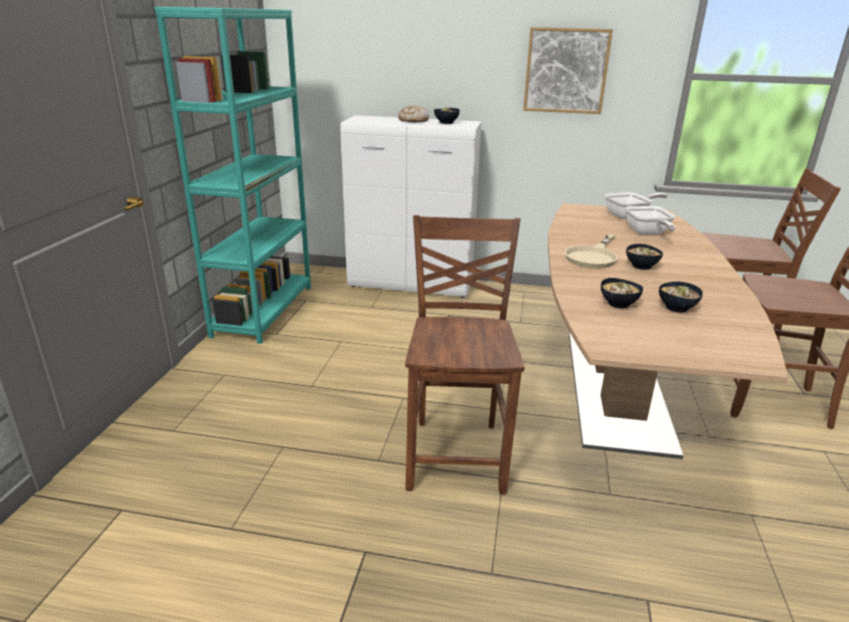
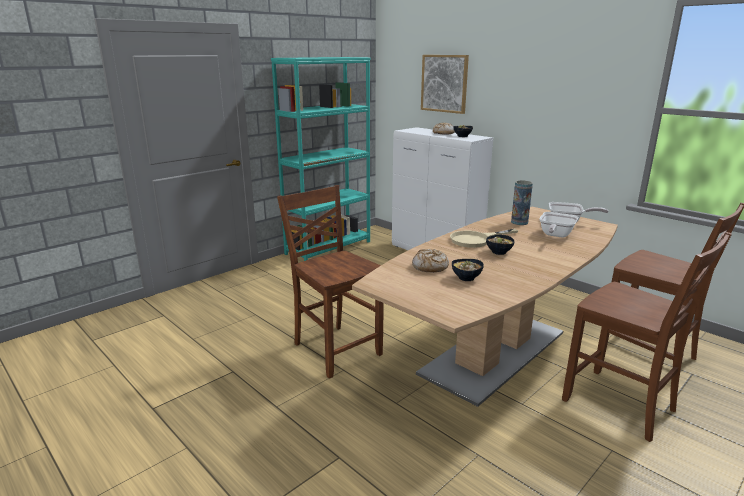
camera: 35 degrees right, 5 degrees down
(457, 454) = (335, 349): brown chair -> brown chair turned 75 degrees counterclockwise
(566, 71) = (557, 102): picture -> picture (444, 83)
(589, 225) = (519, 222): none -> vase
(618, 304) = (430, 267): bowl -> bread

